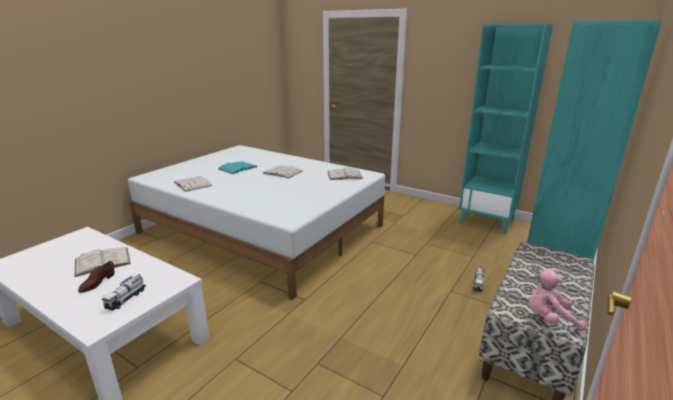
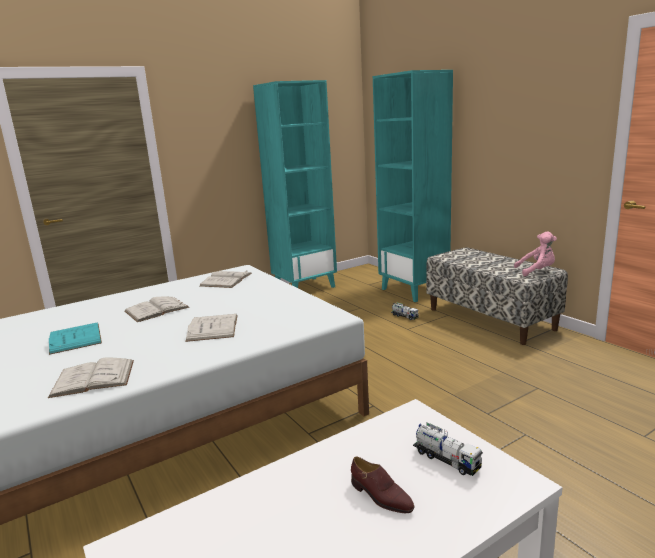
camera: 65 degrees left, 5 degrees down
(102, 261) = (300, 498): white book -> white book (213, 327)
(549, 319) = (537, 271): pink plush toy -> pink plush toy turned 120 degrees counterclockwise

